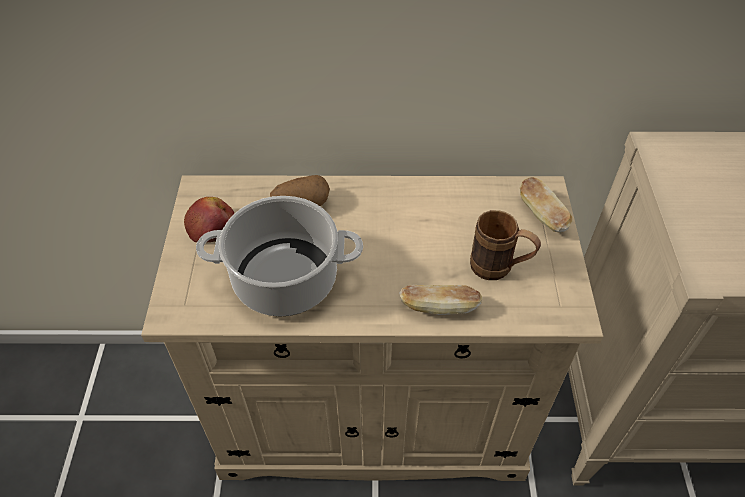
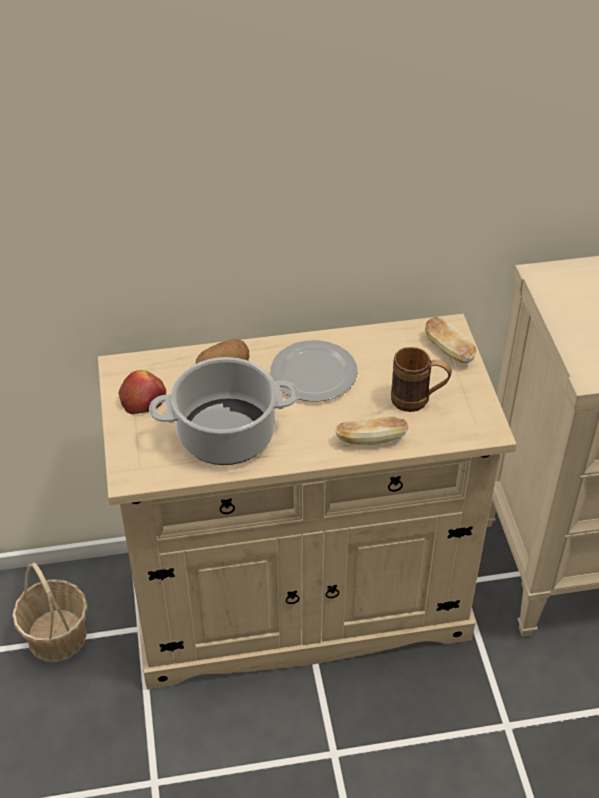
camera: 10 degrees left, 5 degrees down
(155, 413) = (57, 635): none -> basket
(392, 223) = (312, 374): none -> plate

